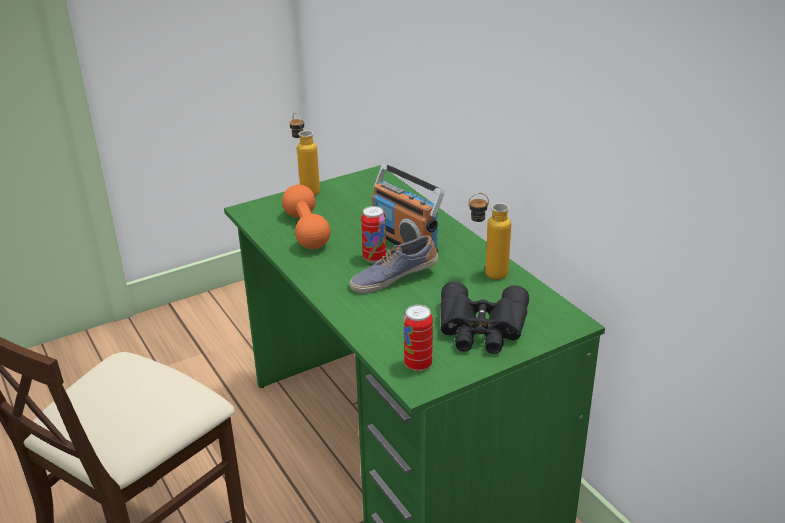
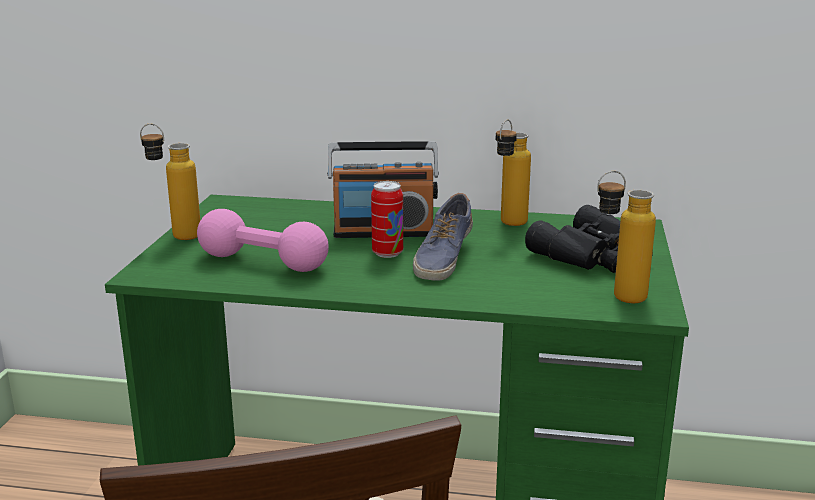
camera: 50 degrees left, 10 degrees down
(306, 230) = (263, 262): orange dumbbell -> pink dumbbell
(418, 364) = (617, 299): can -> bottle

